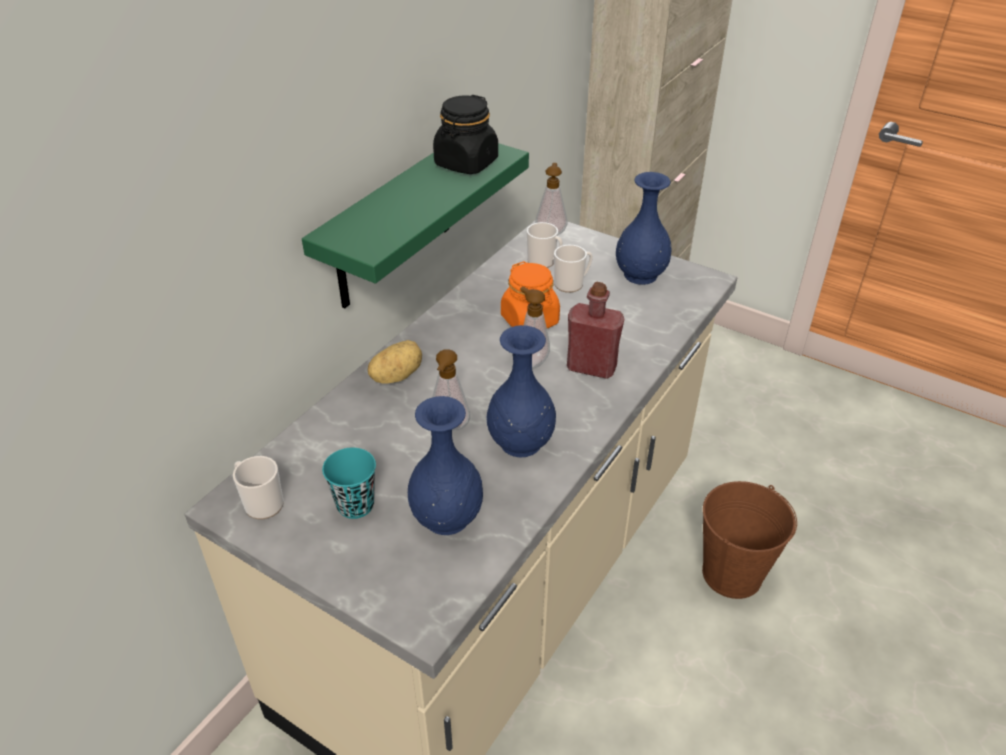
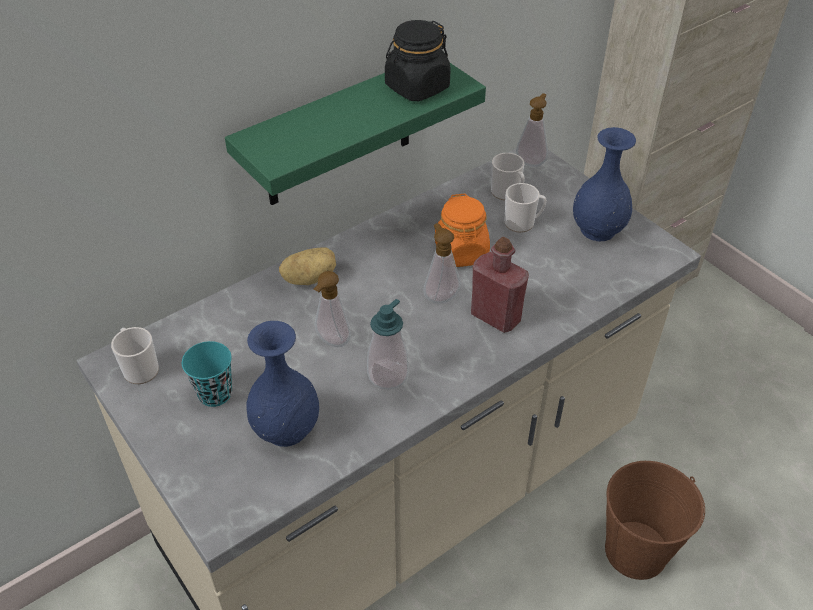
camera: 20 degrees right, 5 degrees up
(519, 442) = (388, 375): blue vase -> soap dispenser

